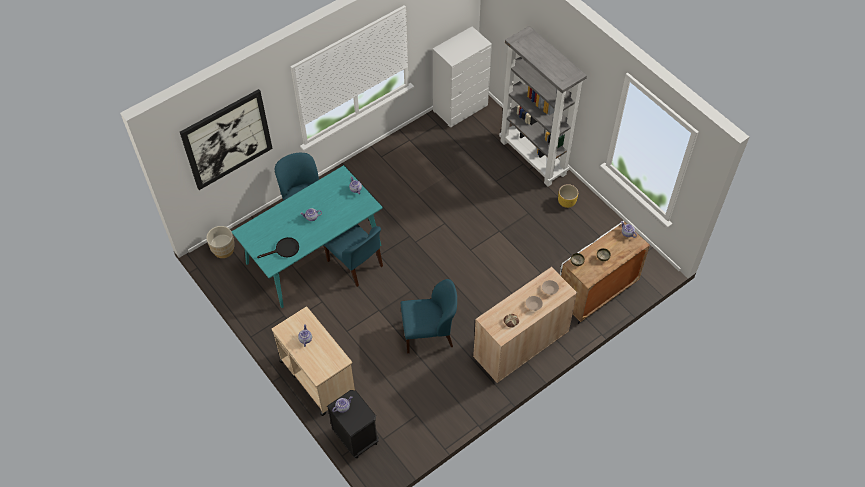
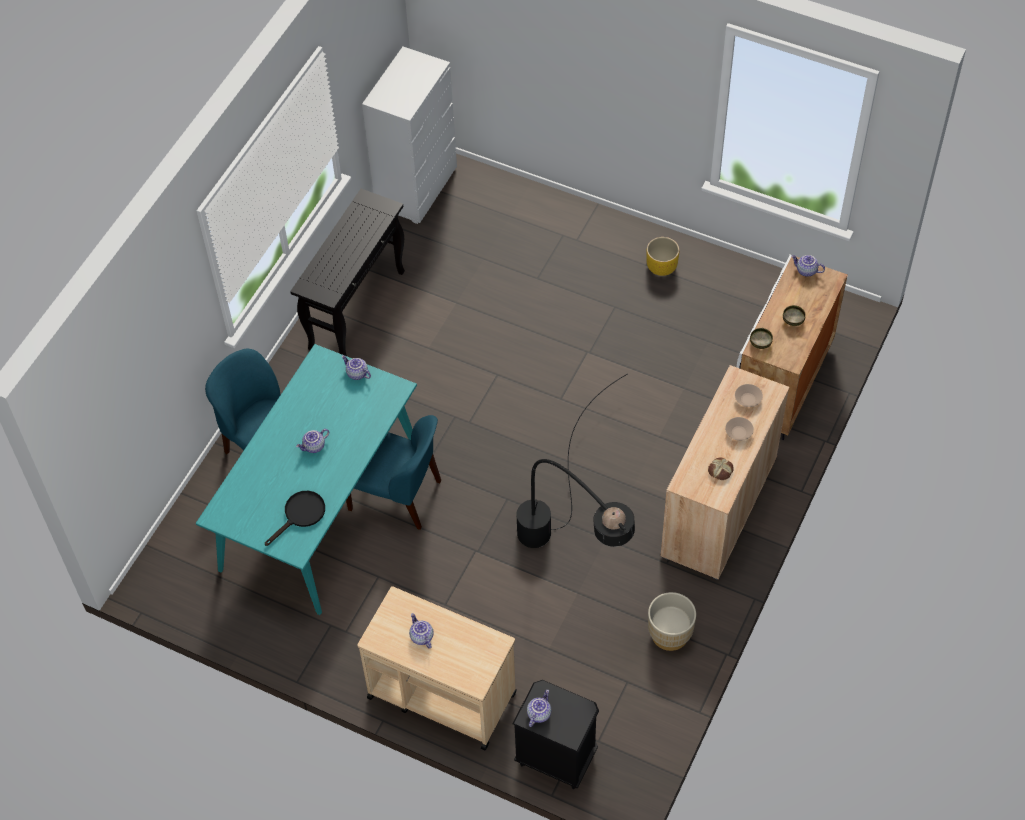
camera: 25 degrees left, 0 degrees up
(223, 250) = (167, 565): beige planter -> beige planter (670, 634)
(227, 139) = (136, 372): picture -> none
(392, 159) = (357, 309): none -> black console table
(429, 334) = (574, 552): blue chair -> black floor lamp
(533, 158) = (574, 220): grey bookcase -> none

